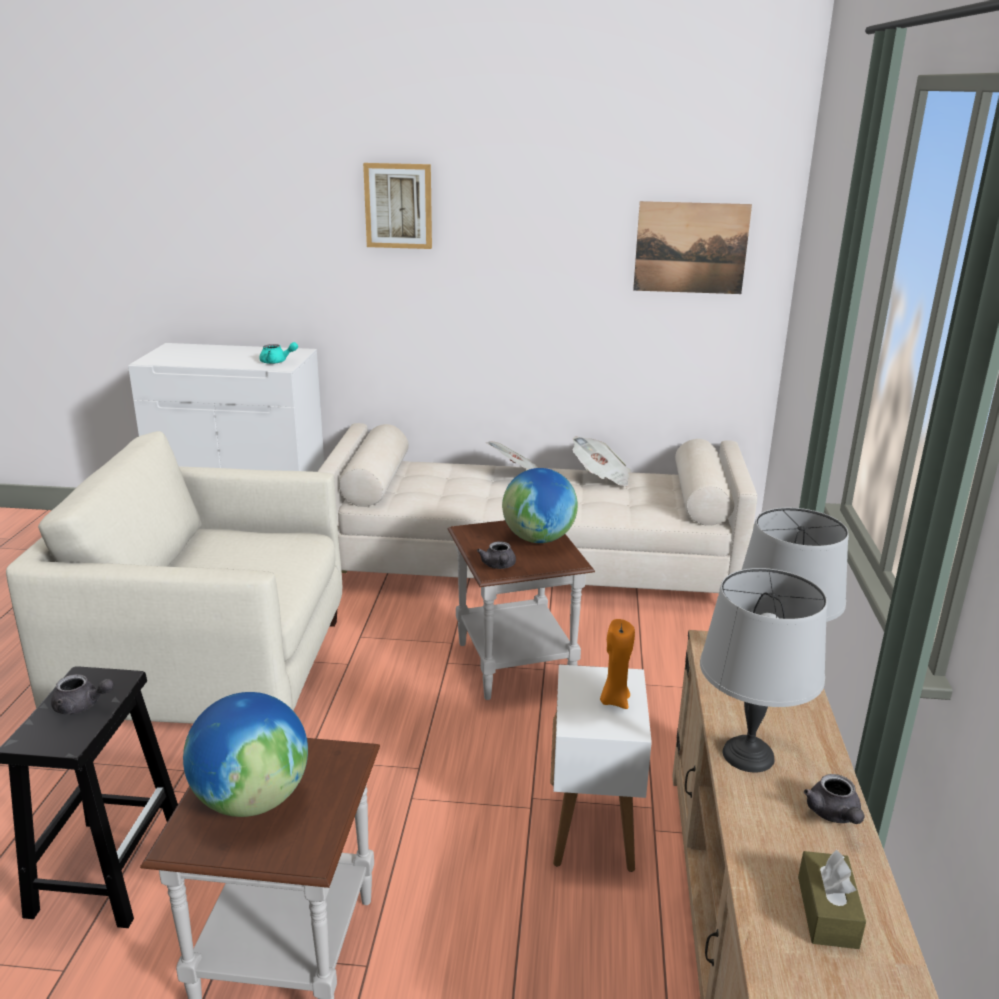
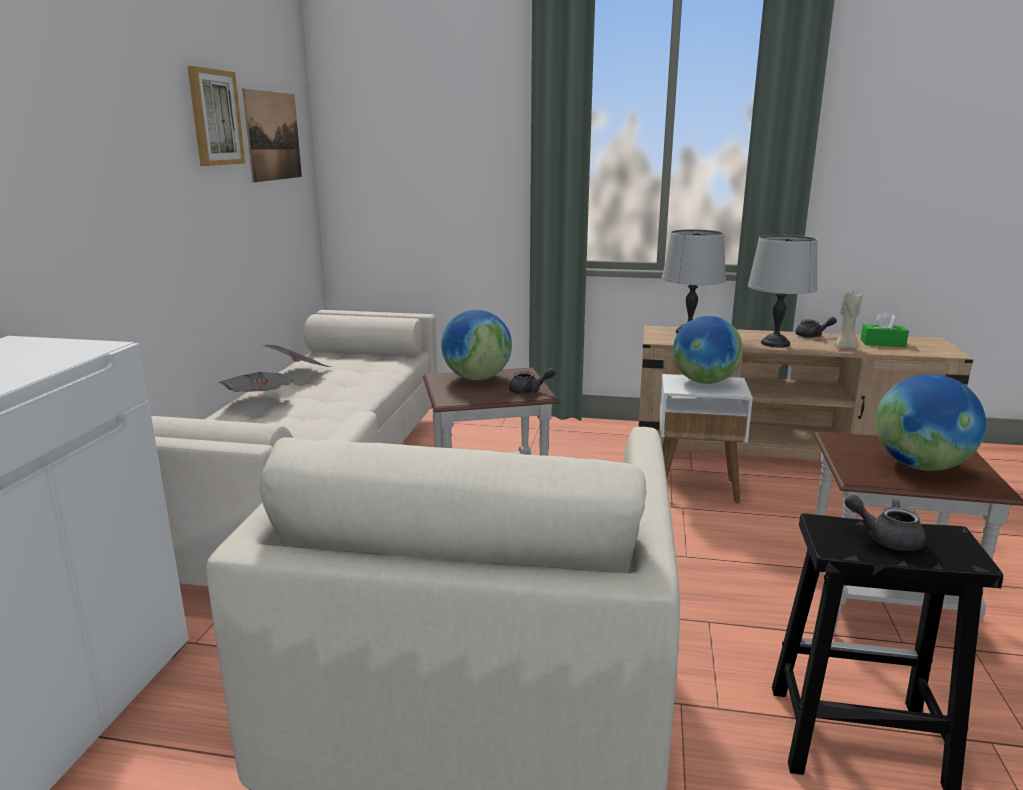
camera: 85 degrees left, 5 degrees down
(82, 706) = (886, 538): grey teapot -> grey teapot turned 75 degrees counterclockwise
(277, 362) = (61, 350): turquoise teapot -> none
(398, 206) = (59, 84): picture -> picture (215, 117)
(614, 700) = (704, 382): orange candle -> globe
(757, 840) = (845, 348): none -> beige candle
(827, 912) = (882, 343): brown tissue box -> green tissue box

